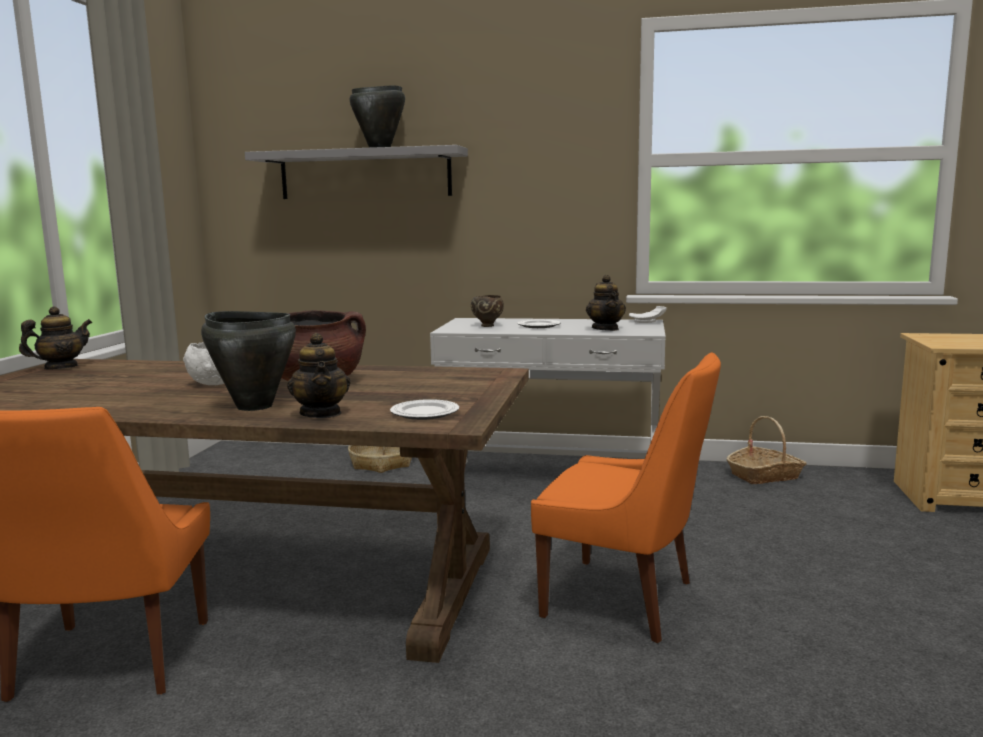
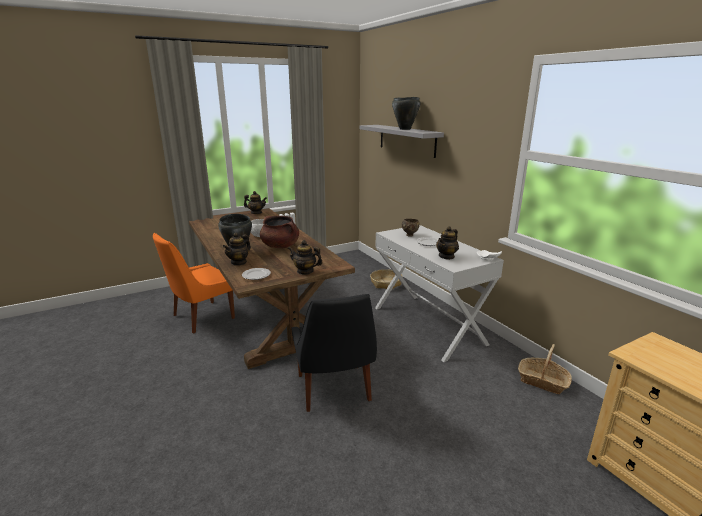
camera: 50 degrees right, 10 degrees up
(482, 388) = (305, 271): none -> teapot
(624, 600) = (334, 390): orange chair -> black chair

